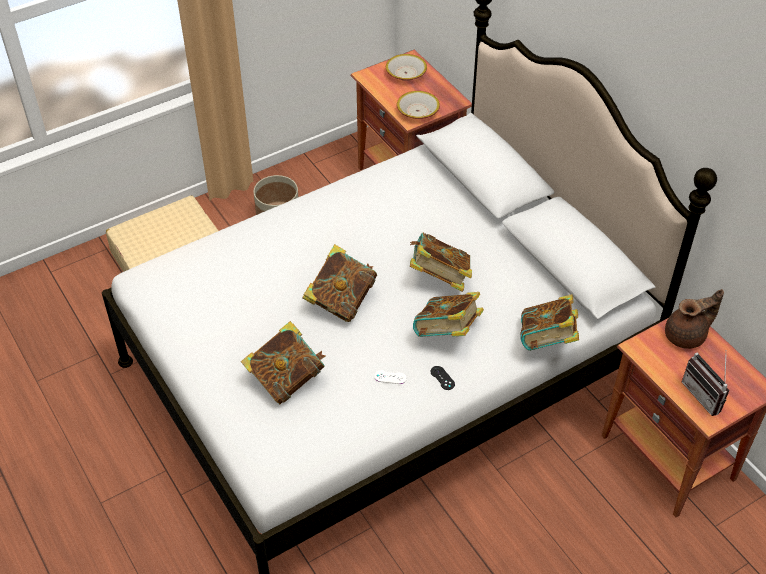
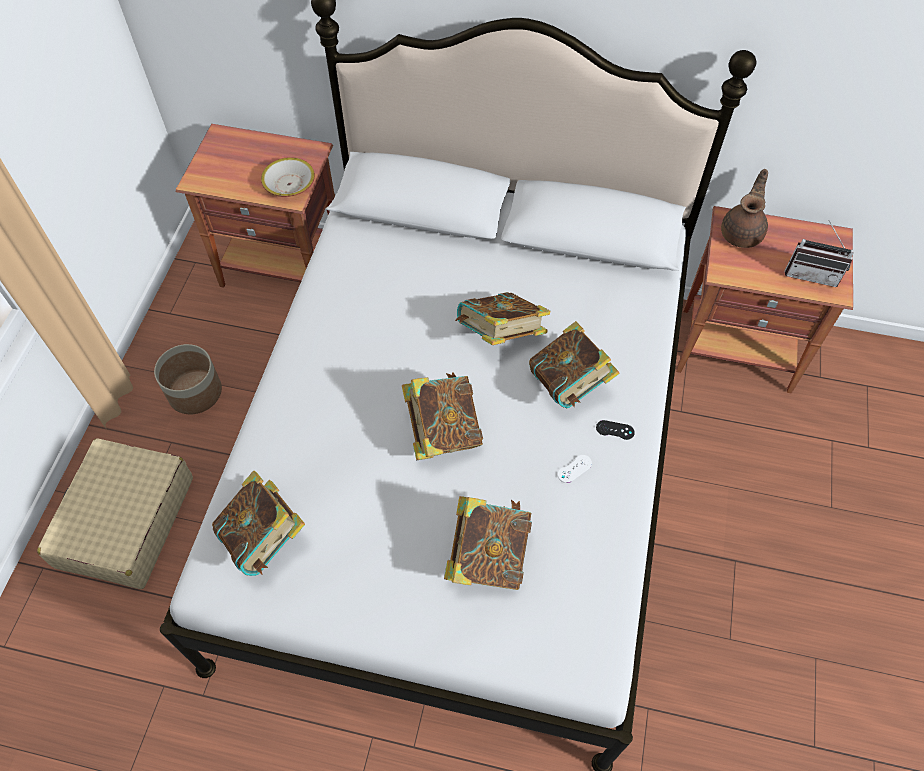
camera: 45 degrees left, 10 degrees up
(405, 73) = (232, 153): bowl -> none
(547, 341) = (653, 323): book -> book (264, 538)

